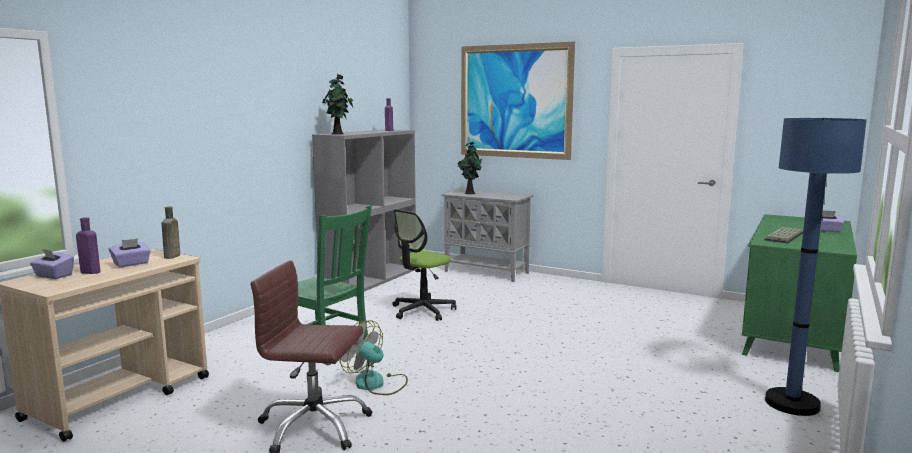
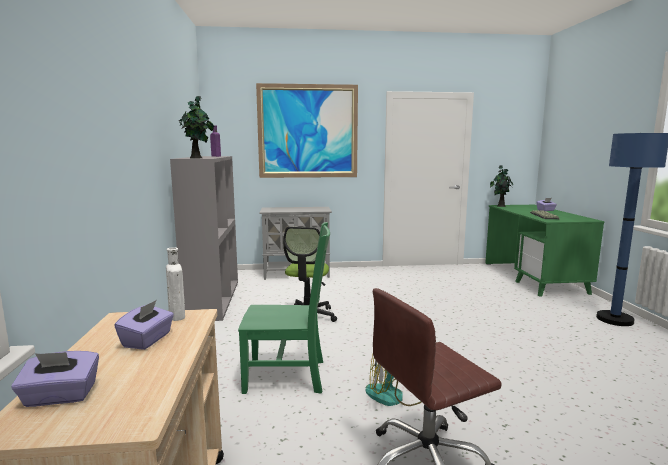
camera: 35 degrees left, 0 degrees up
(89, 272) = (112, 370): purple bottle -> none
(171, 257) = (177, 316): brown bottle -> white bottle
(469, 193) = (280, 209): potted plant -> potted plant (500, 206)

